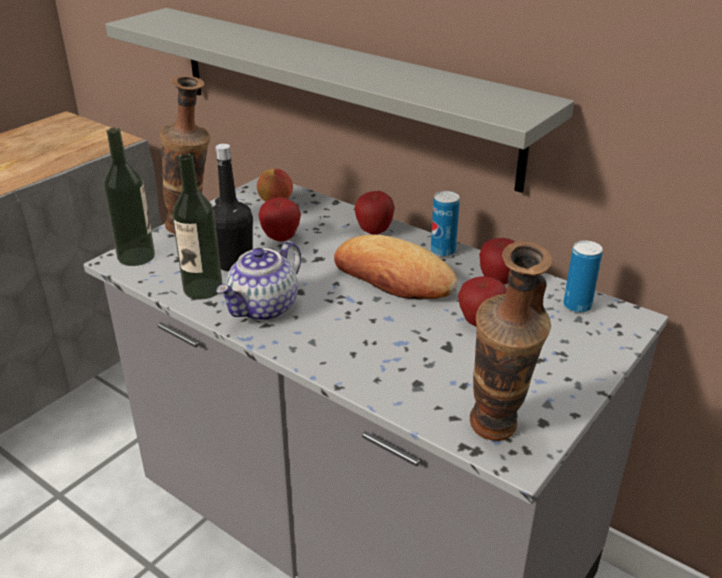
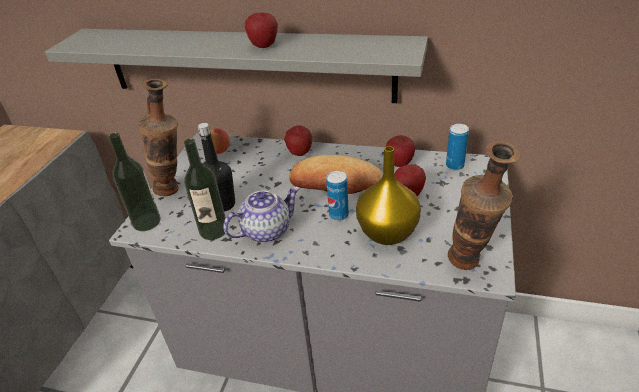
camera: 20 degrees left, 5 degrees up
(264, 308) = (266, 230): teapot -> teapot turned 135 degrees counterclockwise
(281, 238) = (241, 176): apple -> apple (264, 46)
(416, 360) = (388, 233): none -> yellow vase
(443, 251) = (352, 154): can -> can (338, 215)

